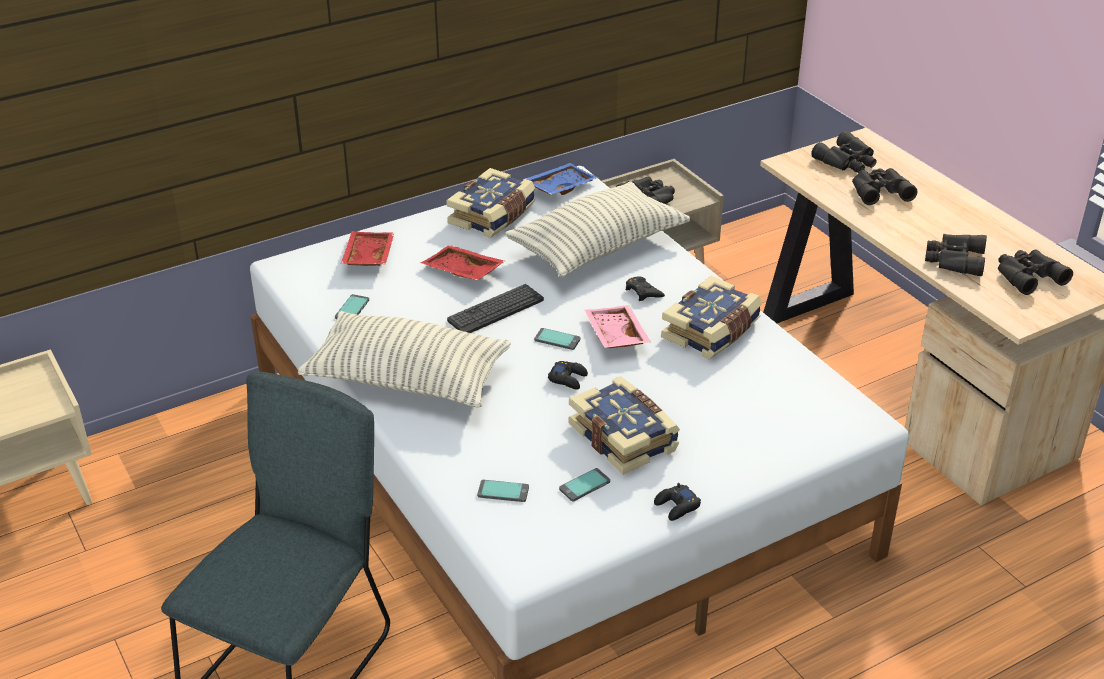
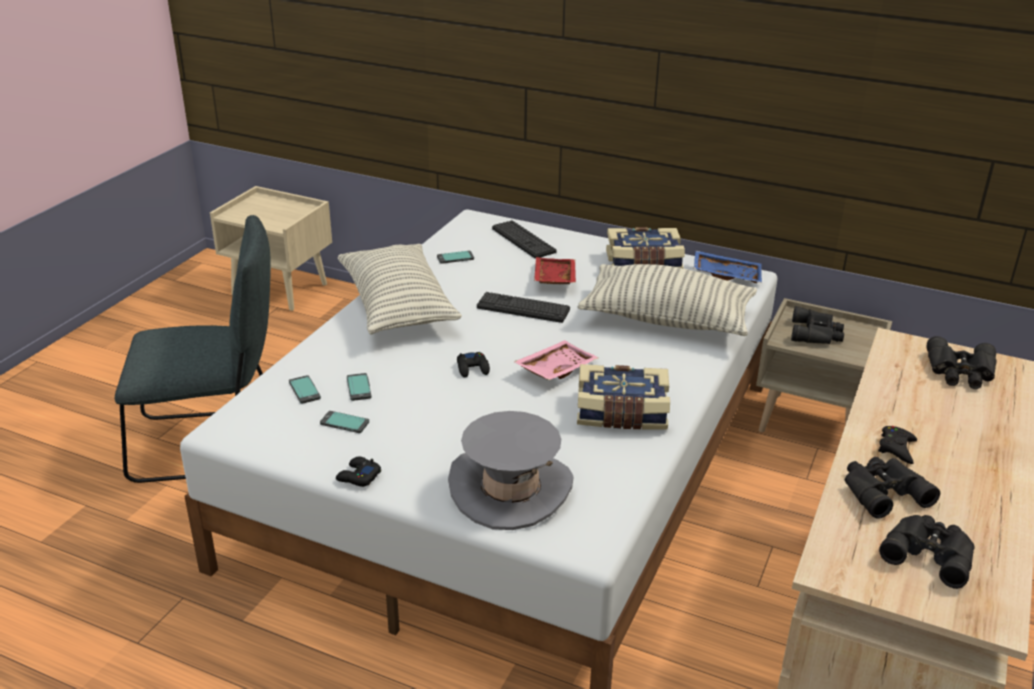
camera: 55 degrees right, 5 degrees down
(367, 257) = (523, 240): red tray -> keyboard
(557, 339) = (518, 346): phone -> phone (359, 387)
(624, 437) = (424, 420): book -> none
(643, 292) = (633, 361): black game controller -> black game controller (896, 448)
(765, 430) = (510, 489): none -> grey hat
(879, 190) = (937, 406): black binoculars -> none

